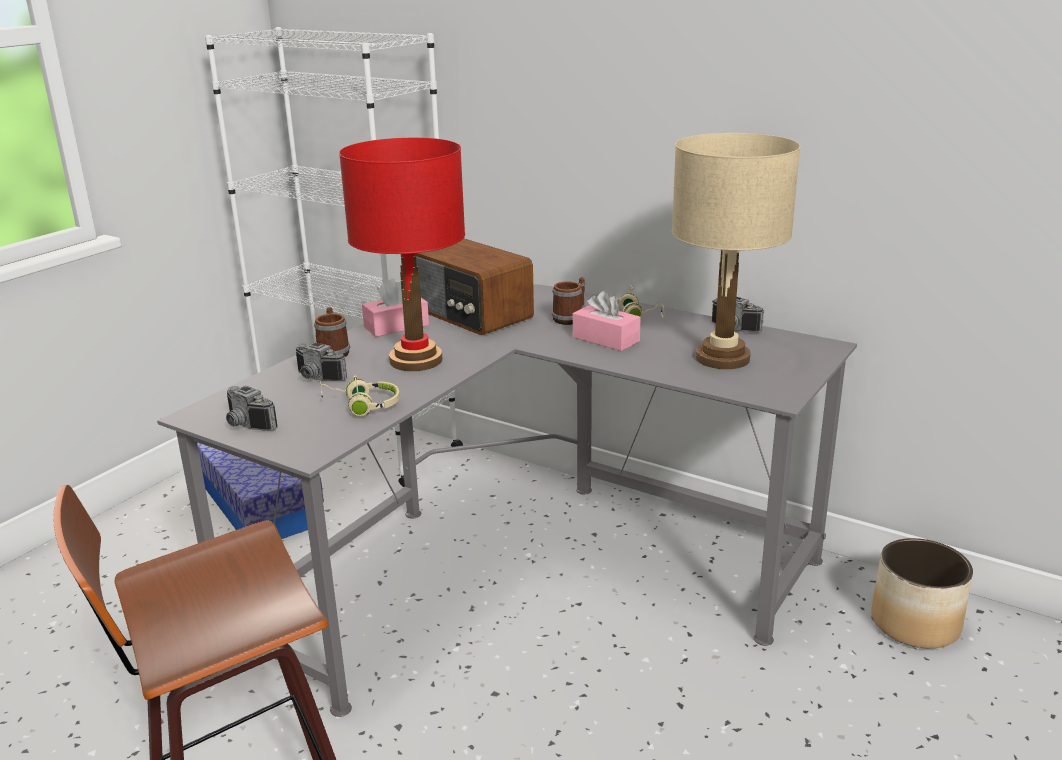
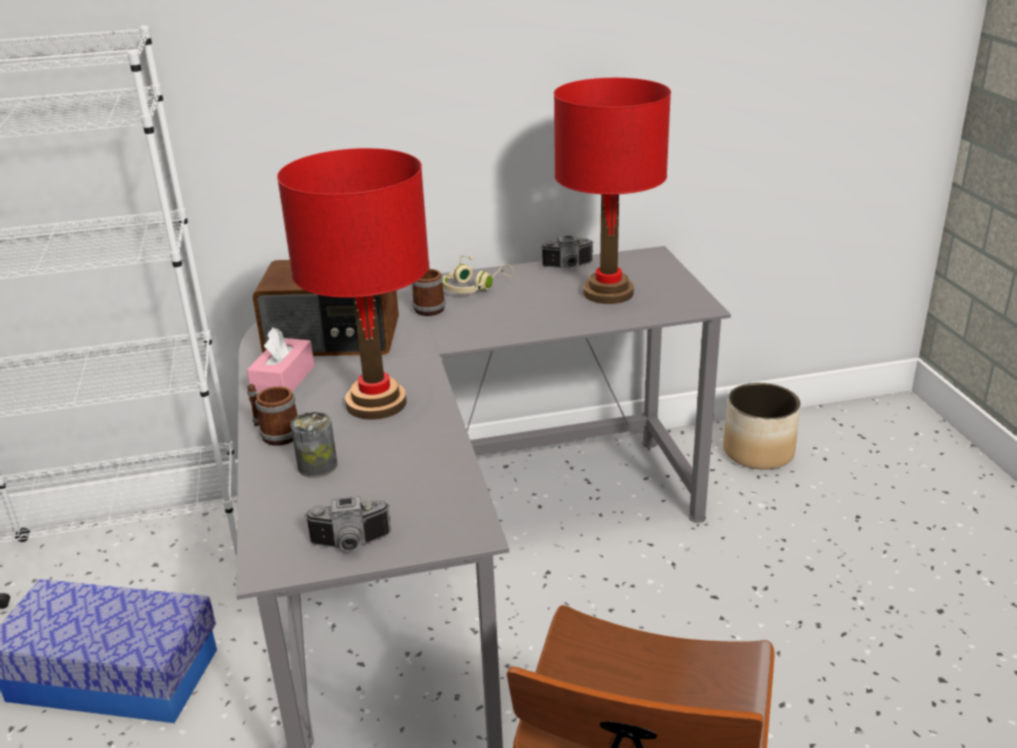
camera: 45 degrees left, 5 degrees up
(316, 378) = (317, 466): camera -> can
(361, 406) = (419, 467): beige headphones -> none
(606, 339) = (495, 313): pink tissue box -> none
(722, 358) = (607, 293): beige table lamp -> red table lamp

